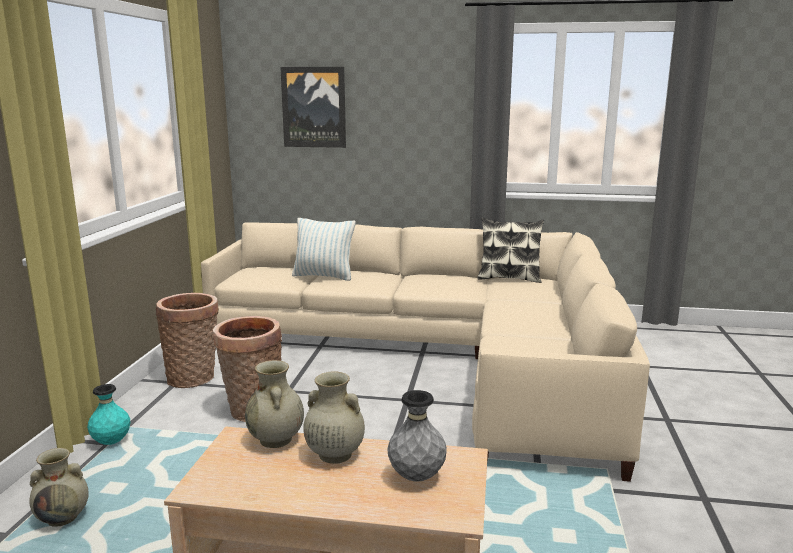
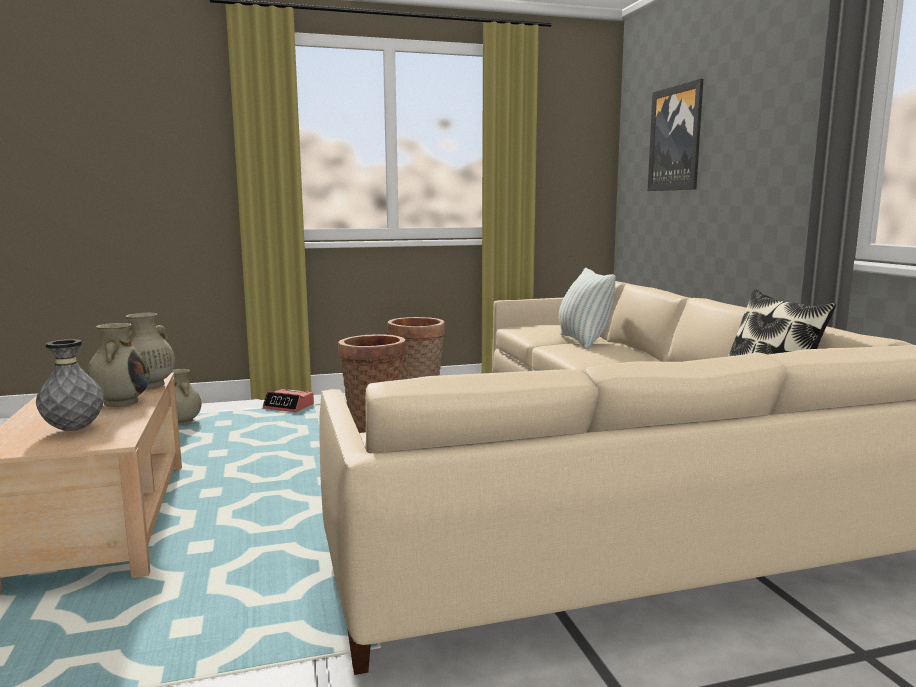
camera: 65 degrees right, 5 degrees down
(111, 442) = (289, 407): turquoise vase -> alarm clock

